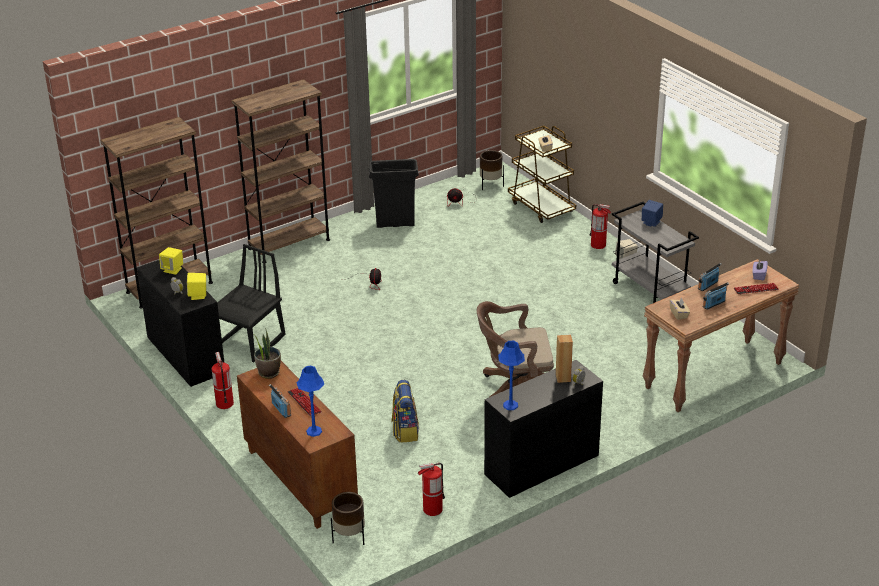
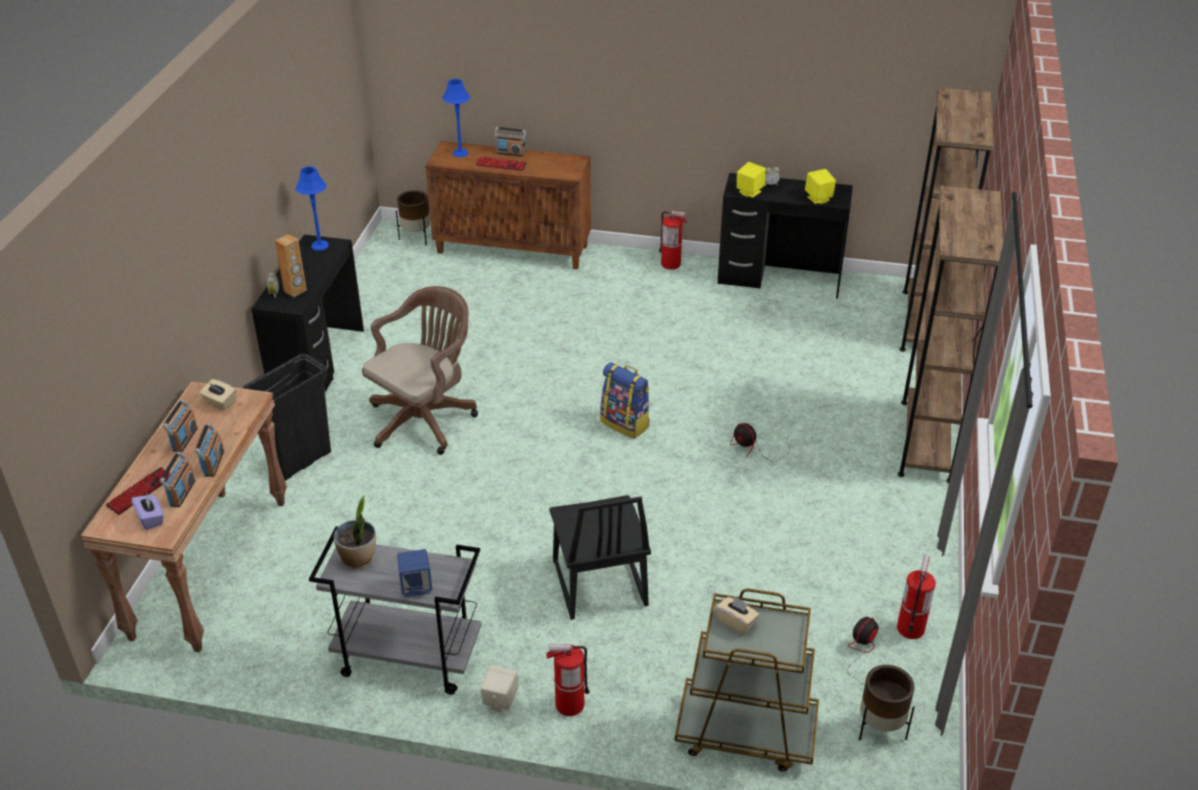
camera: 135 degrees right, 5 degrees up
(250, 342) = (749, 319): black chair -> black chair (598, 584)
(268, 372) = (568, 169): potted plant -> potted plant (358, 559)
(395, 223) = (875, 553): black trash can -> black trash can (300, 462)
(405, 431) = (483, 326): backpack -> backpack (626, 423)
(432, 509) = (375, 284): fire extinguisher -> fire extinguisher (910, 628)
(735, 279) = (182, 493): none -> radio

